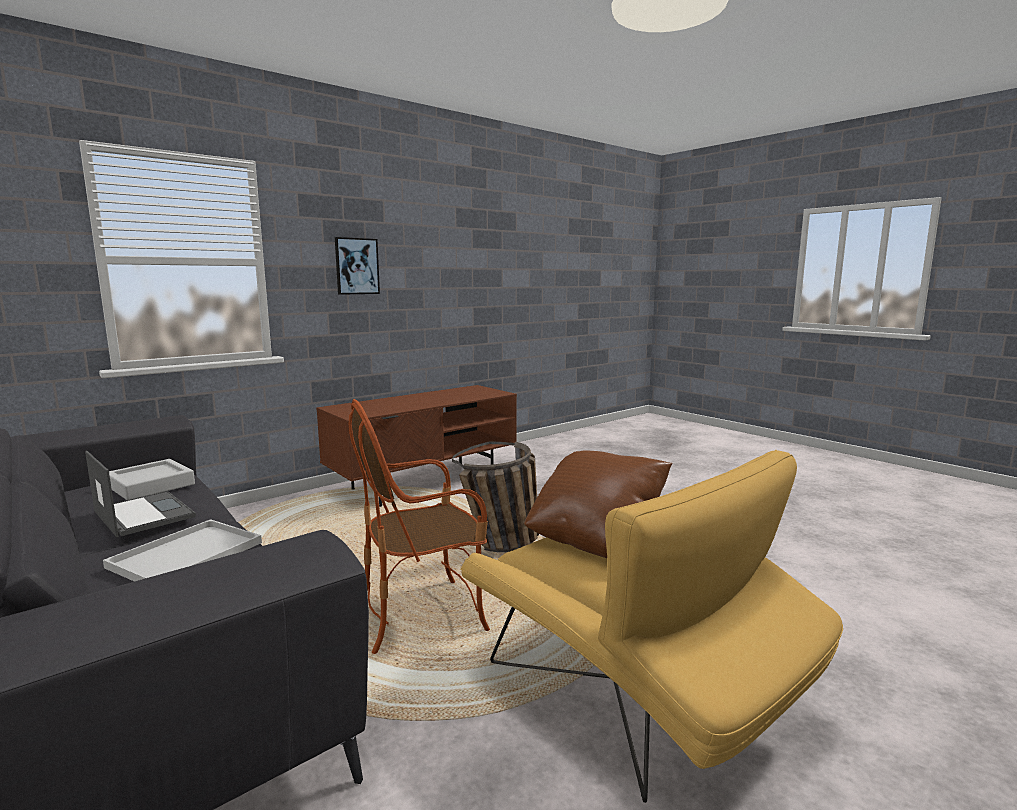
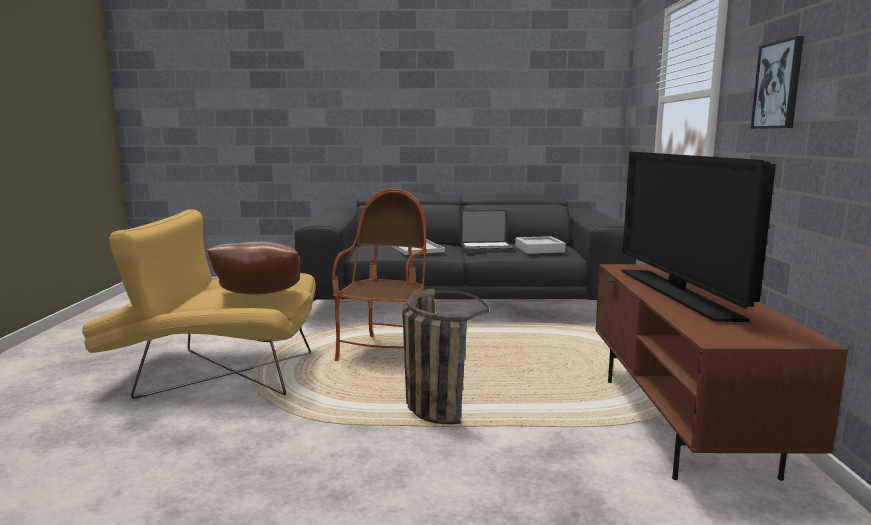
camera: 130 degrees right, 0 degrees up
(423, 401) = (677, 294): none -> television

